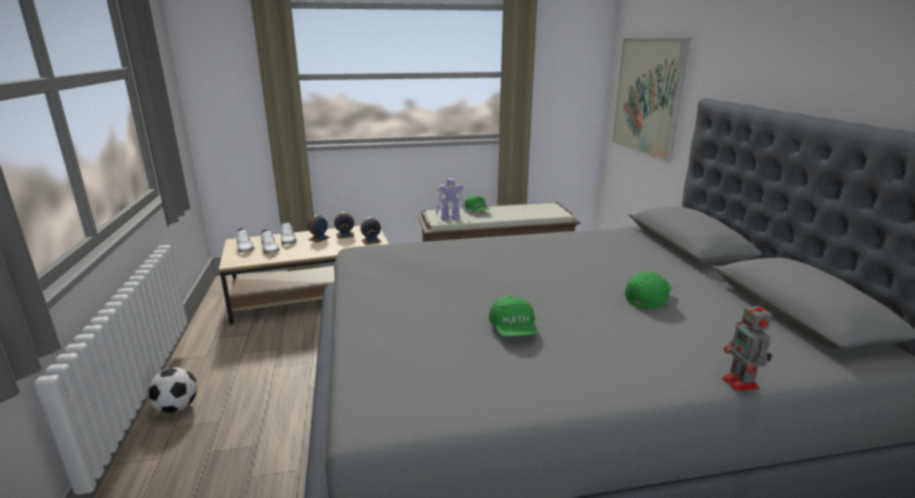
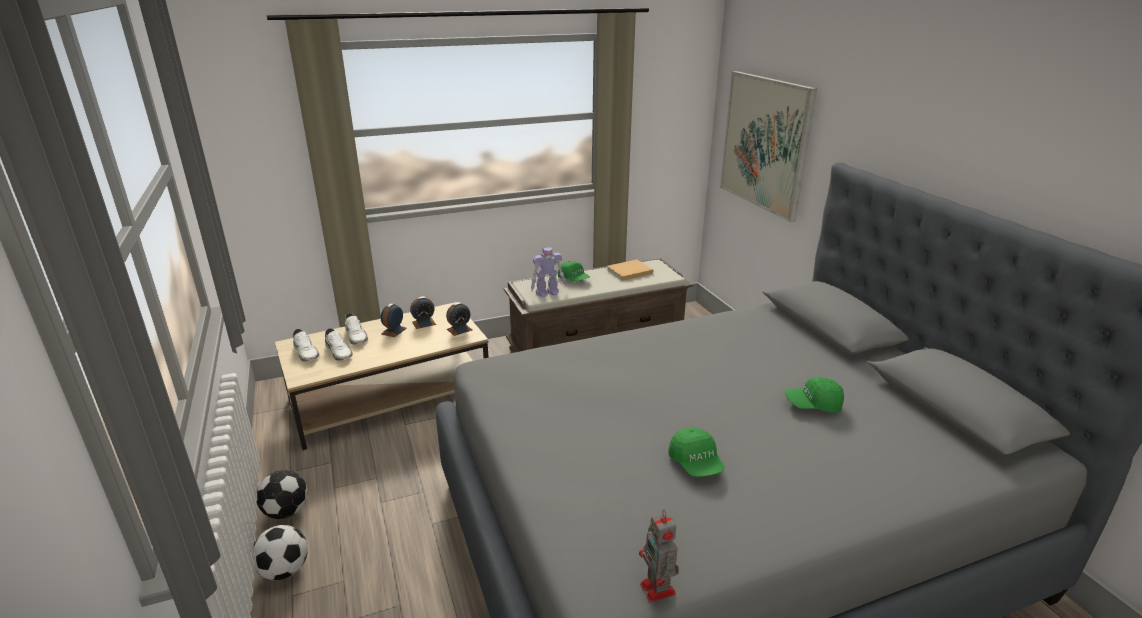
camera: 10 degrees left, 5 degrees up
(197, 365) = (286, 511): none -> football
(525, 209) = (628, 272): none -> beige book
(648, 297) = (813, 405): green cap -> green cap turned 120 degrees counterclockwise
(741, 384) = (927, 505): toy robot -> toy robot (658, 590)

